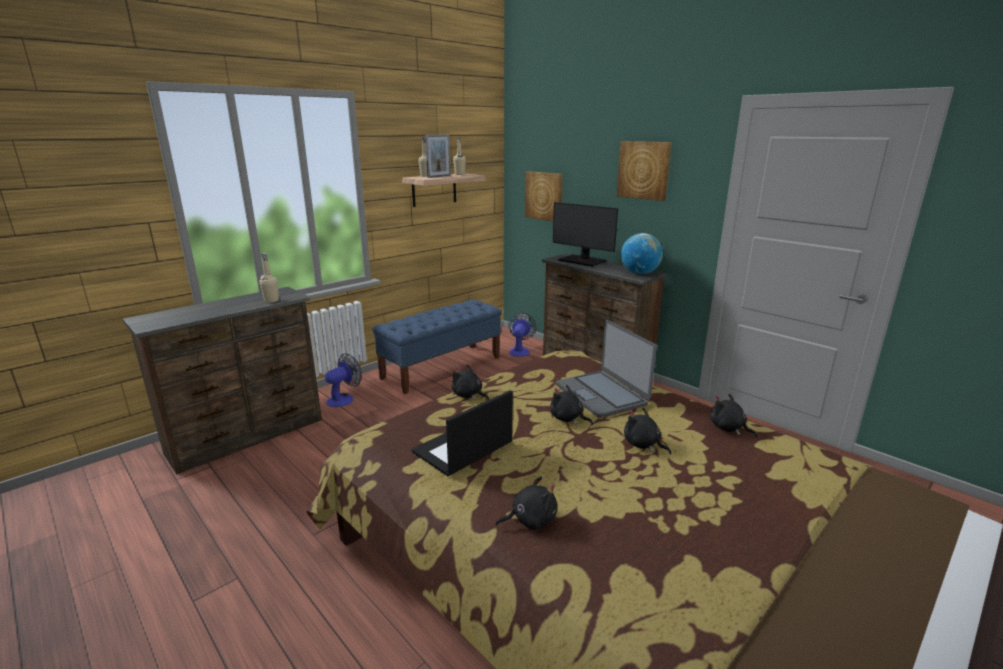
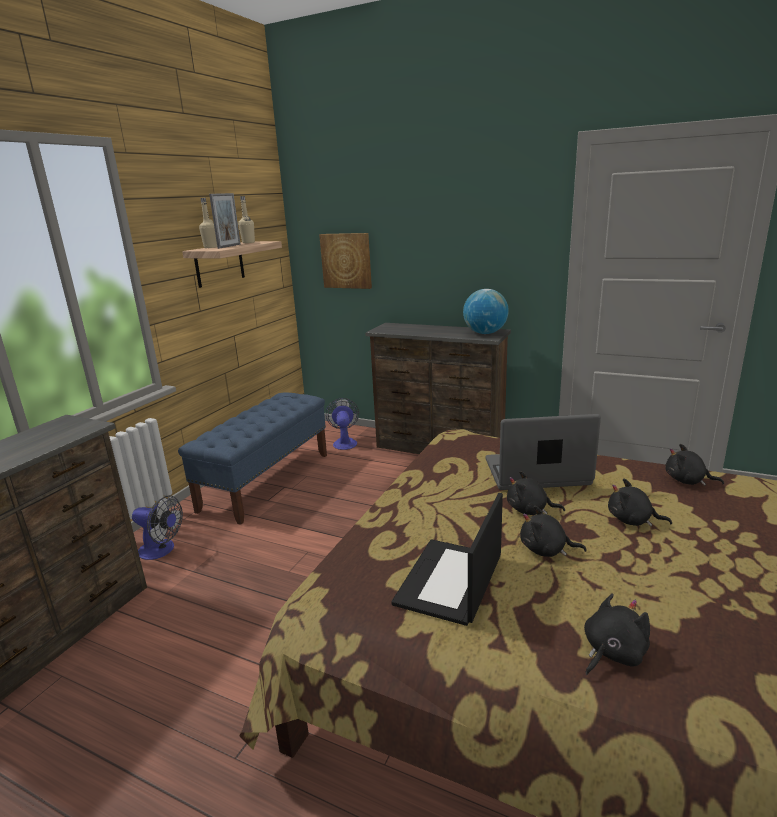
camera: 20 degrees left, 0 degrees up
(271, 300) = (60, 438): beige bottle -> none
(344, 399) = (161, 550): fan -> fan turned 90 degrees clockwise
(468, 395) = (393, 509): black plush toy -> black plush toy (546, 550)
(582, 261) = (412, 328): monitor -> none
(602, 394) = (537, 473): laptop -> laptop turned 135 degrees clockwise
(644, 170) = (470, 220): picture -> none

